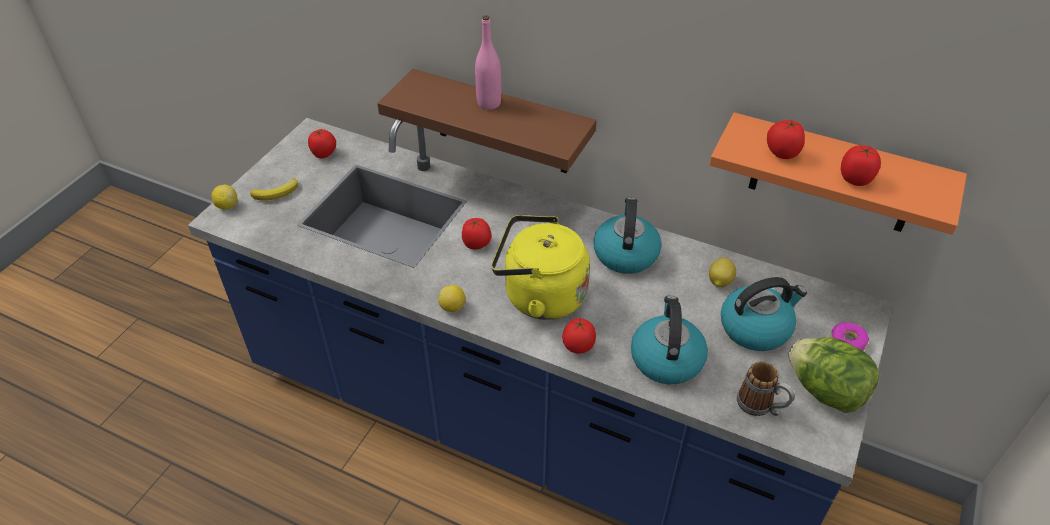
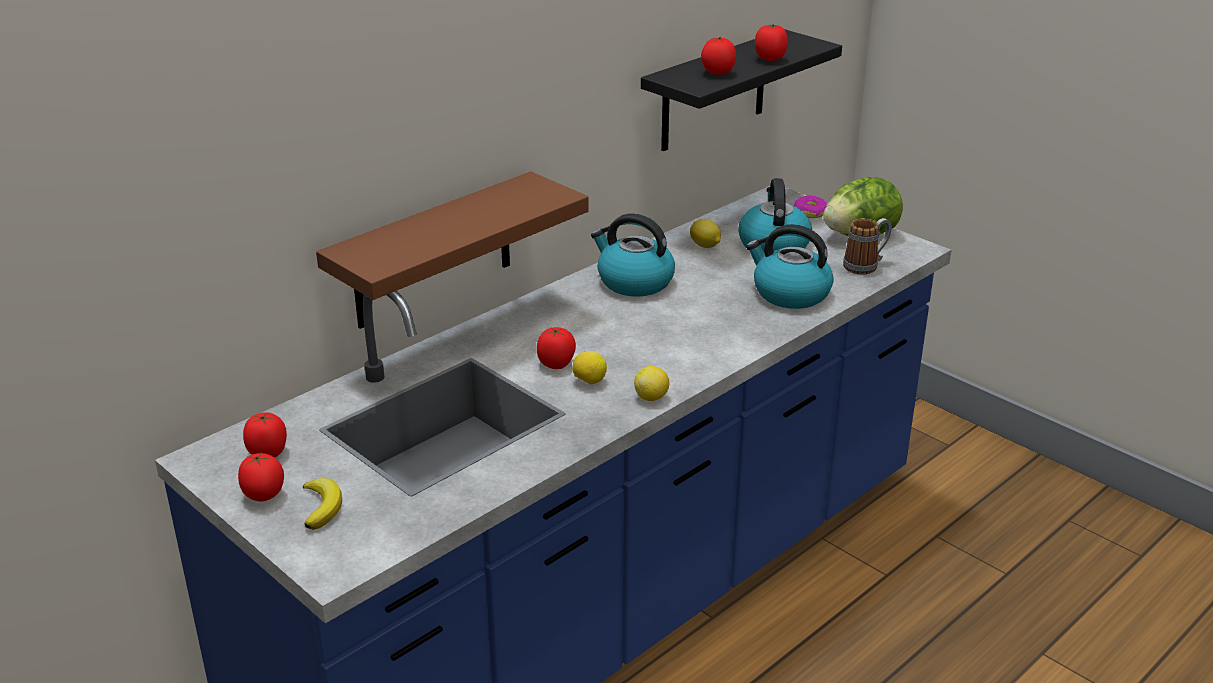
camera: 70 degrees left, 15 degrees down
(227, 206) = (310, 559): lemon -> lemon (589, 382)
(489, 103) = (445, 217): pink bottle -> none
(539, 295) = (666, 341): yellow kettle -> none
(578, 347) = (752, 335): tomato -> tomato (264, 496)
(834, 175) = (714, 91): orange shelf -> black shelf

